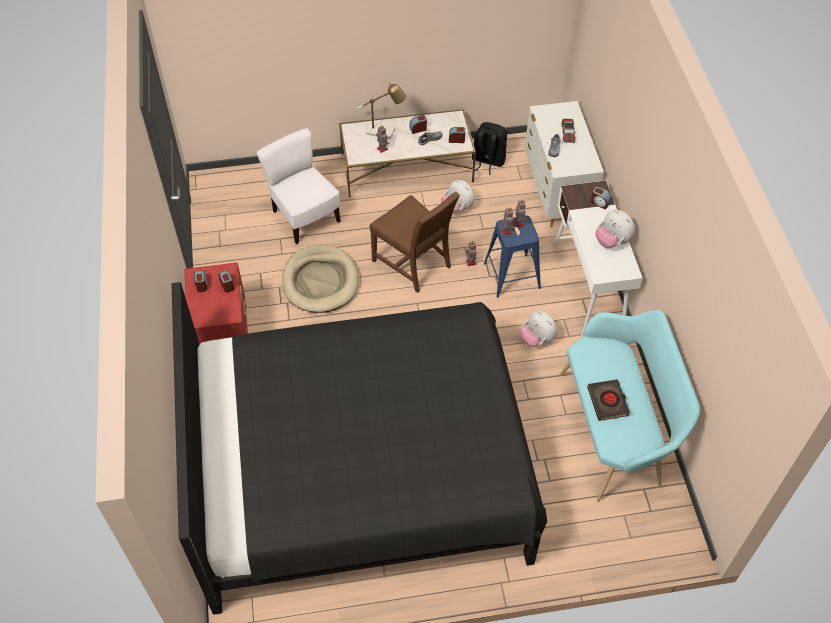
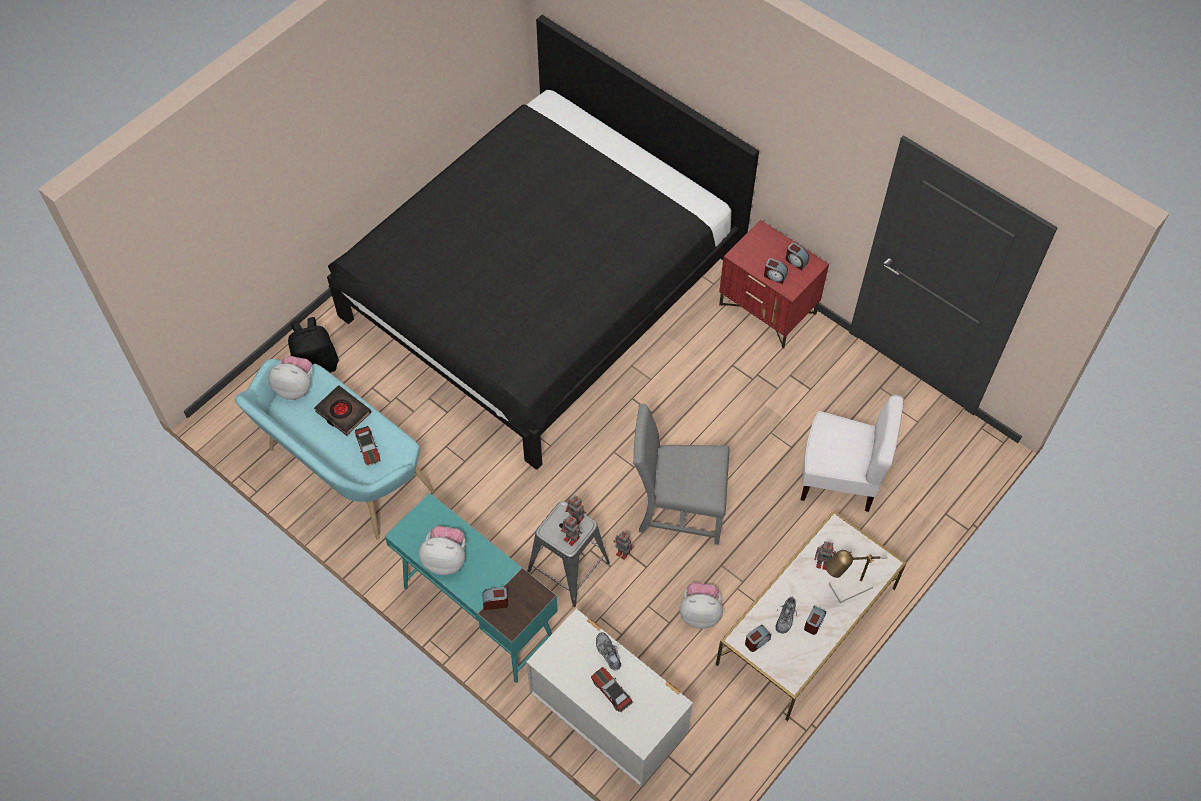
camera: 140 degrees right, 5 degrees up
(320, 281) = (746, 421): beige dog bed -> none
(414, 264) = (677, 508): brown chair -> grey chair
(488, 161) = (728, 710): black backpack -> black backpack (316, 365)
(512, 275) = (568, 568): blue stool -> grey stool
(537, 339) = (484, 513): plush toy -> plush toy (295, 387)
(587, 287) = (477, 613): white desk -> turquoise desk
(607, 364) = (368, 448): none -> toy car

